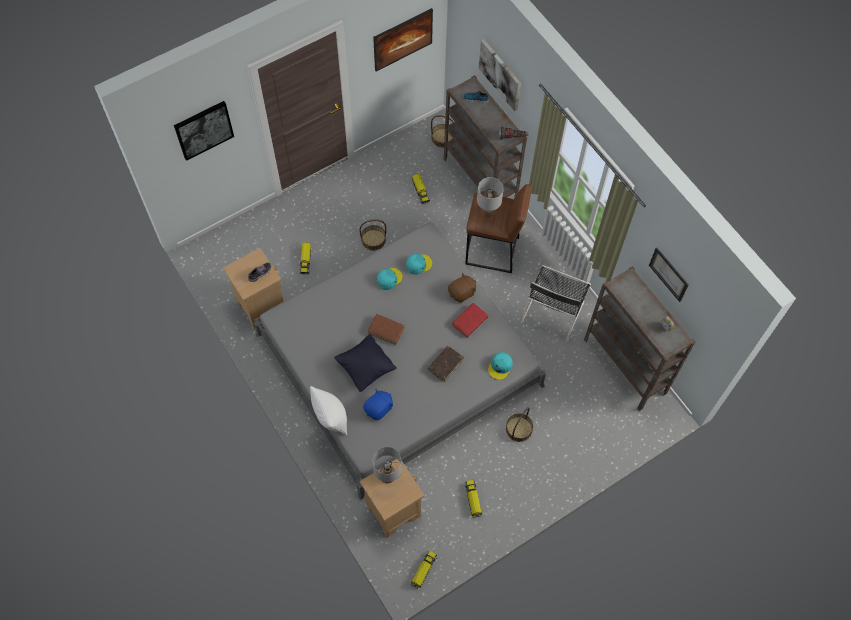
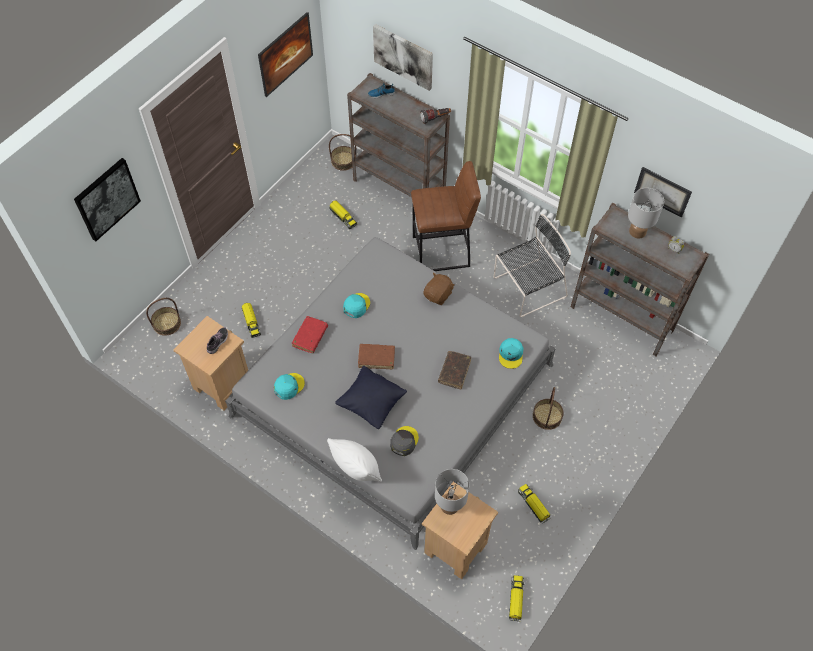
camera: 20 degrees left, 5 degrees down
(373, 240) = (315, 279): basket -> basket (167, 323)
(379, 408) = (404, 441): blue plush toy -> grey cap
(418, 264) = (380, 281): turquoise cap -> turquoise cap (289, 386)
(469, 322) = (459, 320): red book -> red book (310, 337)
(488, 211) = (434, 203): grey table lamp -> grey table lamp (637, 231)
(553, 310) = (527, 288): black chair -> black chair turned 120 degrees counterclockwise

